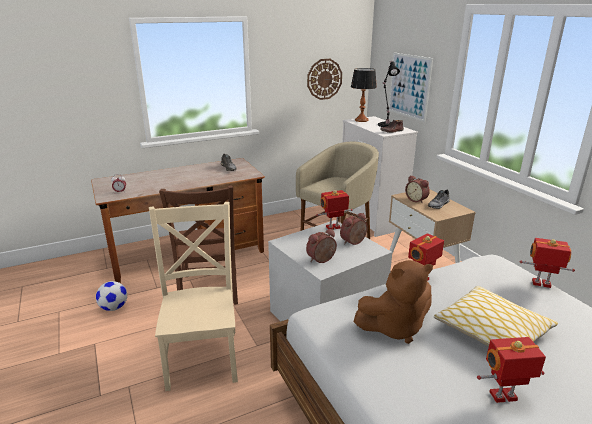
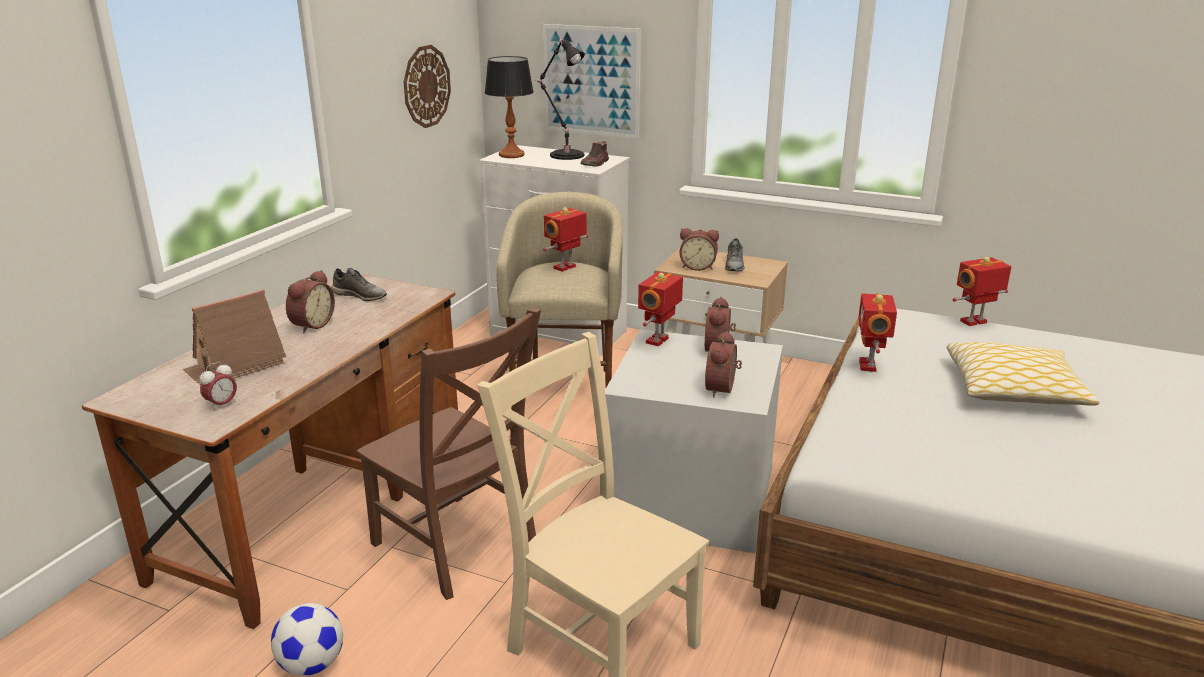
camera: 40 degrees left, 0 degrees up
(147, 180) = (235, 366): none -> toy house
(193, 174) = (311, 325): none -> alarm clock
(394, 327) = (932, 429): brown plush toy -> none
(504, 397) = (1117, 446): toy robot -> toy robot (565, 268)

